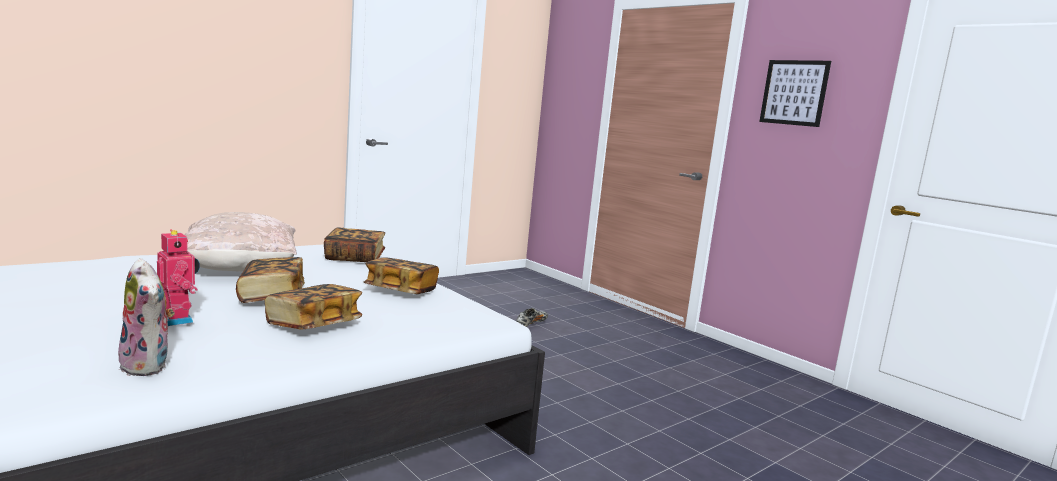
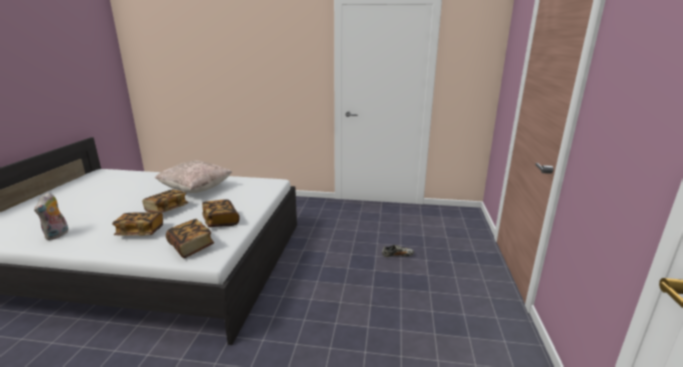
camera: 50 degrees right, 10 degrees up
(178, 319) = (111, 214): toy robot -> none
(354, 258) = (255, 192): book -> book (191, 246)
(794, 92) = (621, 93): picture -> none

